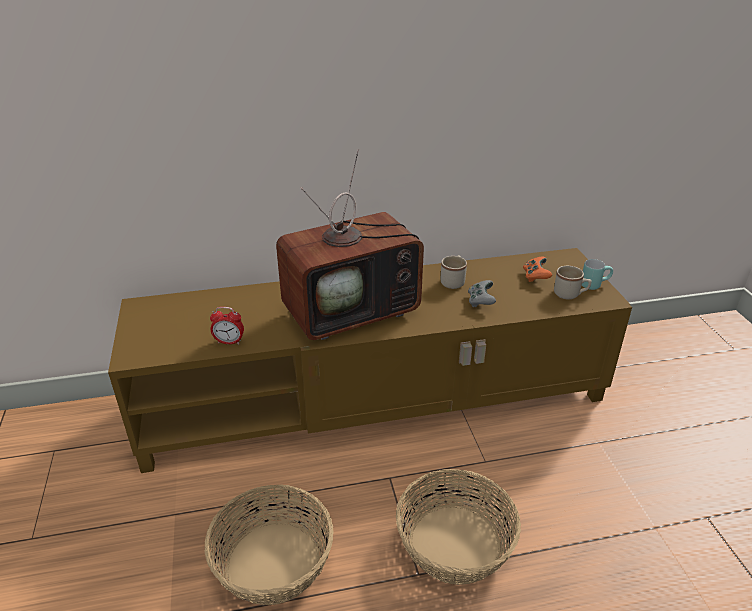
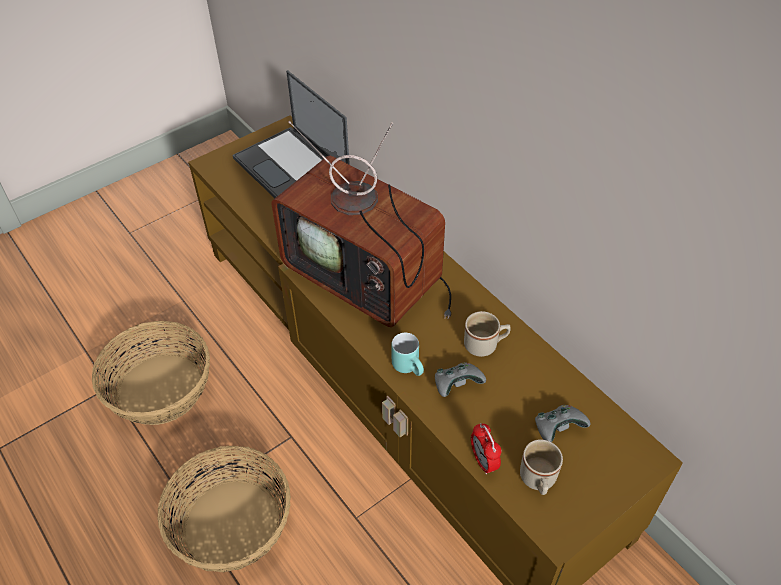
camera: 65 degrees right, 15 degrees up
(192, 314) = (292, 168): none -> laptop
(229, 342) = (264, 211): alarm clock -> alarm clock (483, 461)
(535, 277) = (557, 429): orange game controller -> grey game controller
(594, 284) = (587, 505): turquoise mug -> turquoise mug (410, 367)

